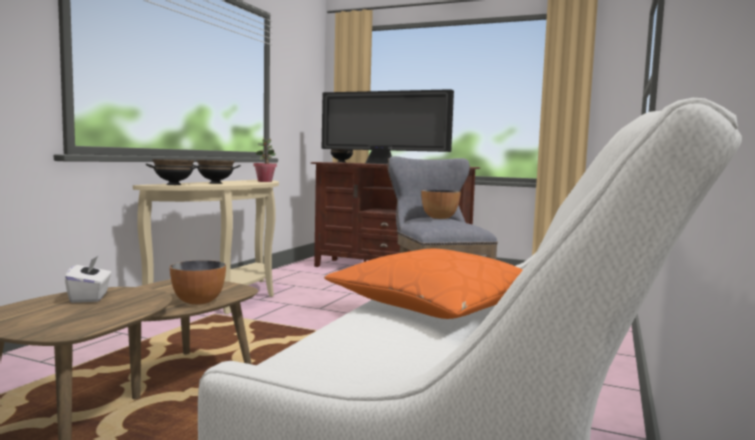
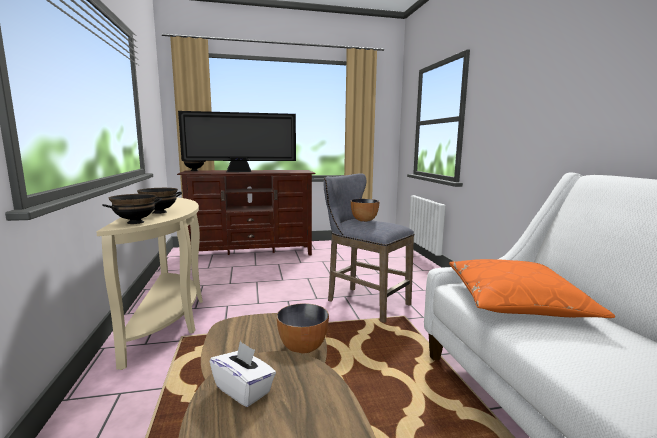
camera: 35 degrees left, 5 degrees up
(265, 181) = (181, 201): potted plant -> none

